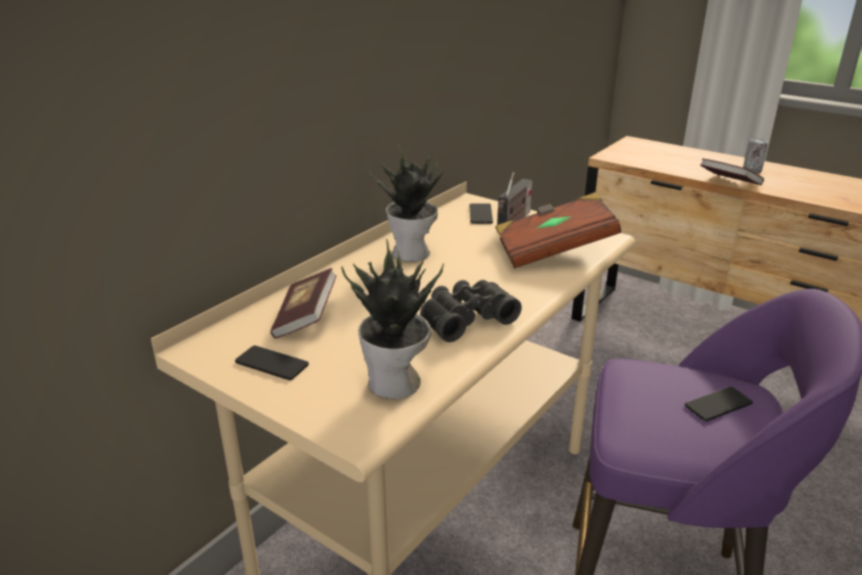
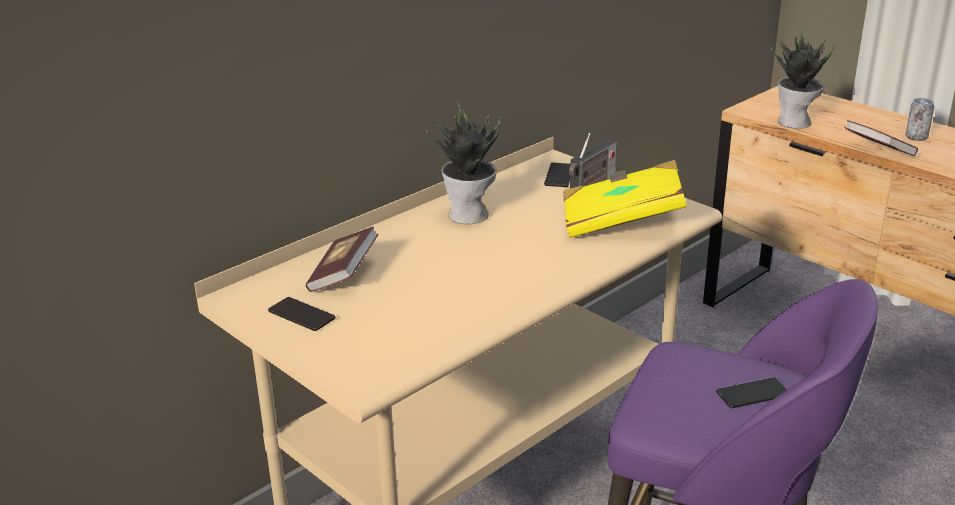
camera: 10 degrees right, 0 degrees up
(396, 384) = (412, 342): potted plant -> potted plant (795, 123)
(465, 319) = (500, 286): black binoculars -> none
(553, 251) = (621, 222): brown book -> yellow book

